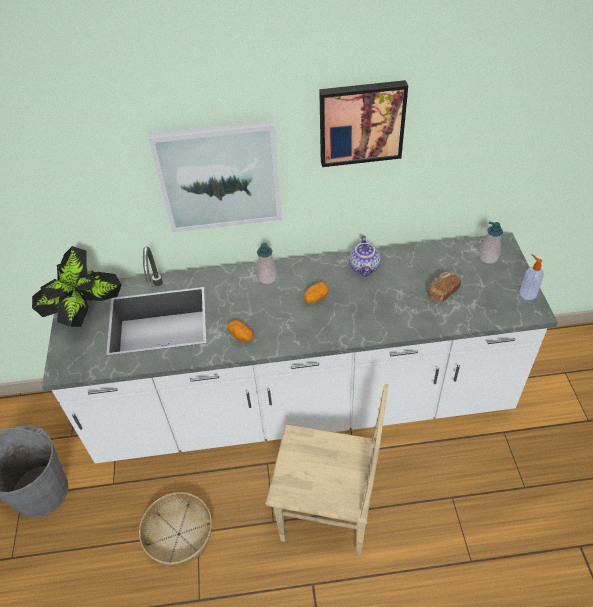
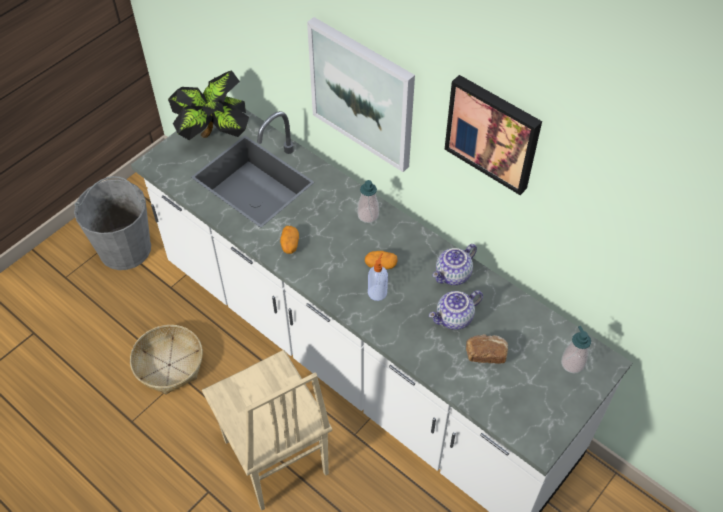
camera: 45 degrees right, 5 degrees up
(399, 289) = (454, 319): none -> teapot
(527, 293) = (558, 425): soap dispenser -> soap dispenser (377, 292)

